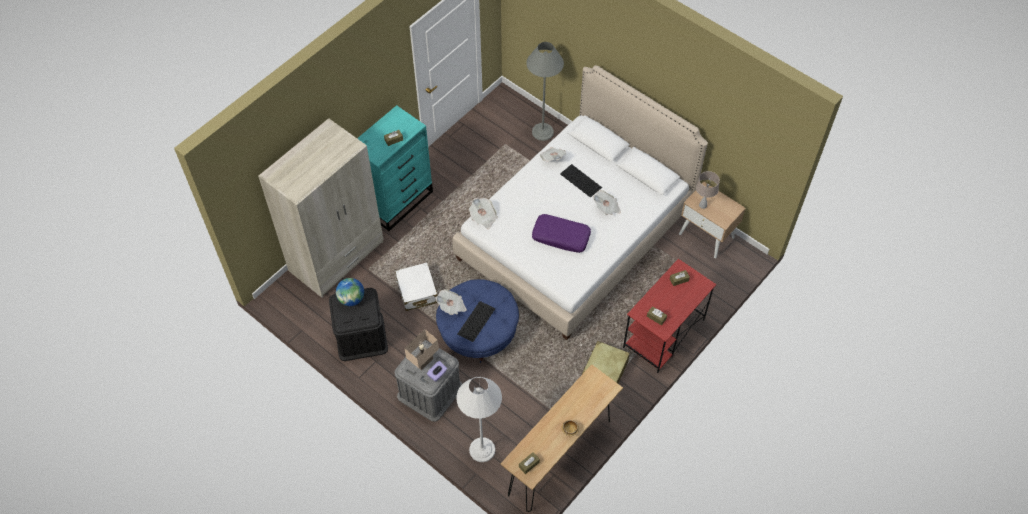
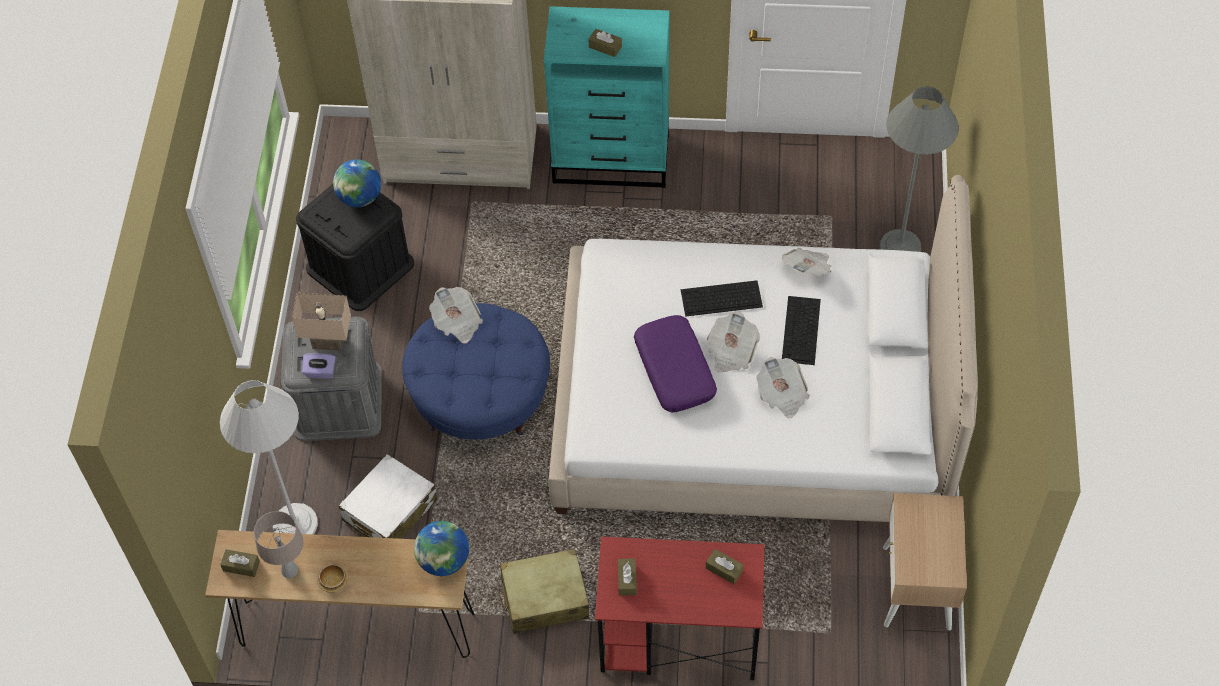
camera: 55 degrees right, 0 degrees up
(417, 291) = (484, 280): white suitcase -> white suitcase (389, 510)
(476, 322) = (456, 367): keyboard -> keyboard (720, 299)
(483, 217) = (621, 254): newspaper -> newspaper (731, 352)
(593, 379) = (444, 560): none -> globe
(702, 205) = (913, 523): beige table lamp -> beige table lamp (289, 571)

